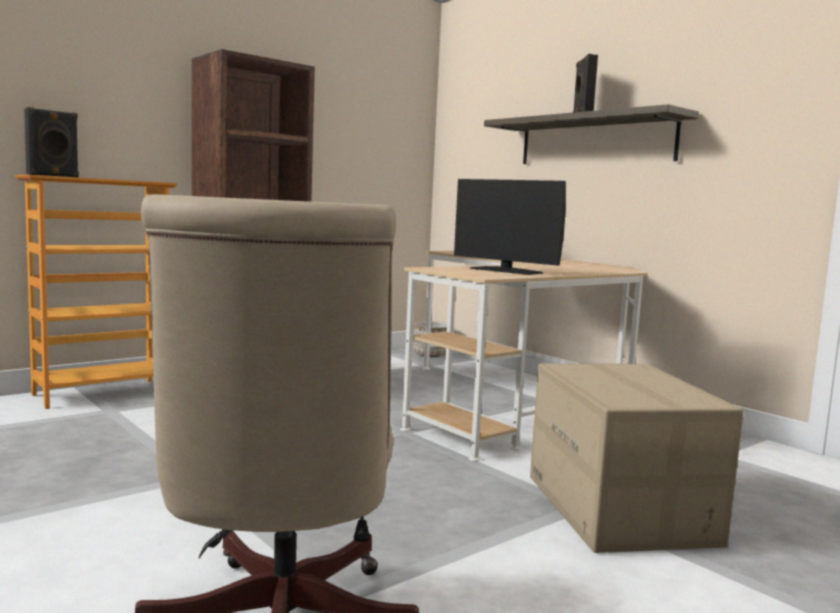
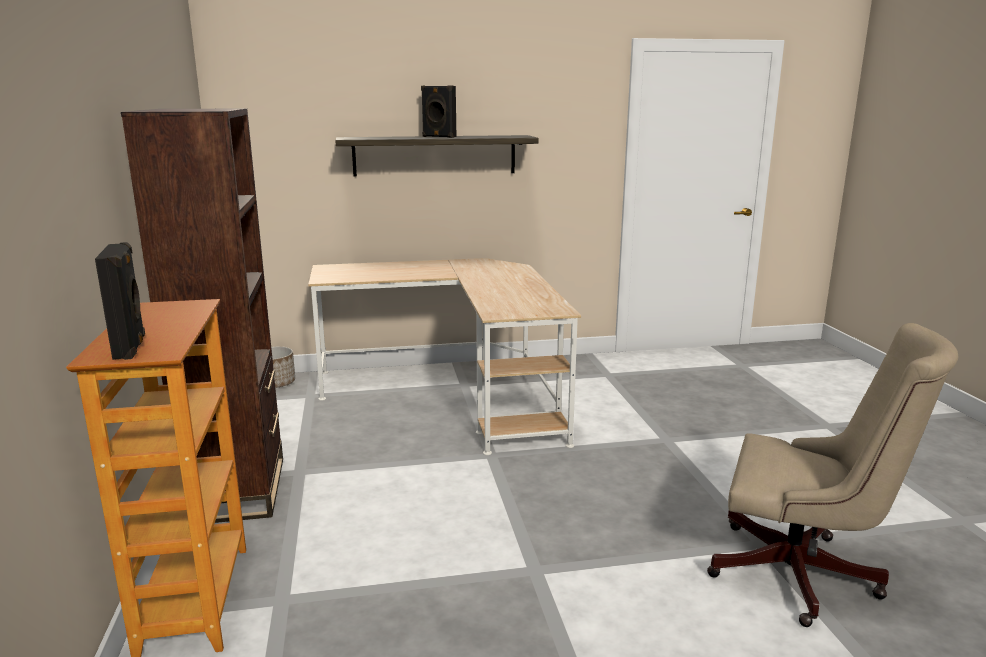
camera: 60 degrees left, 10 degrees up
(506, 270) = (518, 297): monitor -> none
(620, 509) = (675, 429): cardboard box -> none

